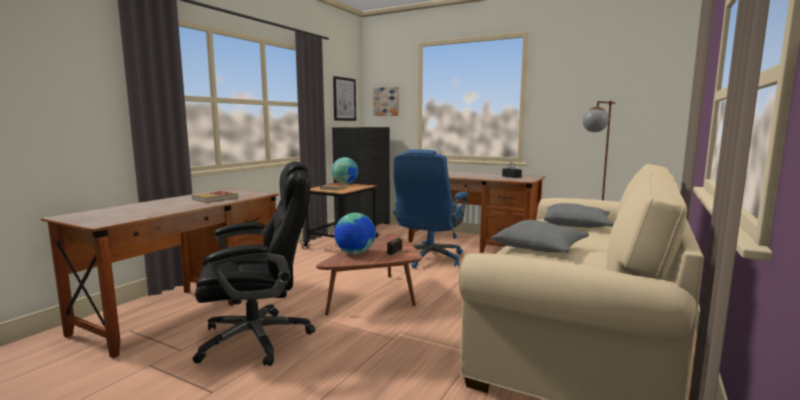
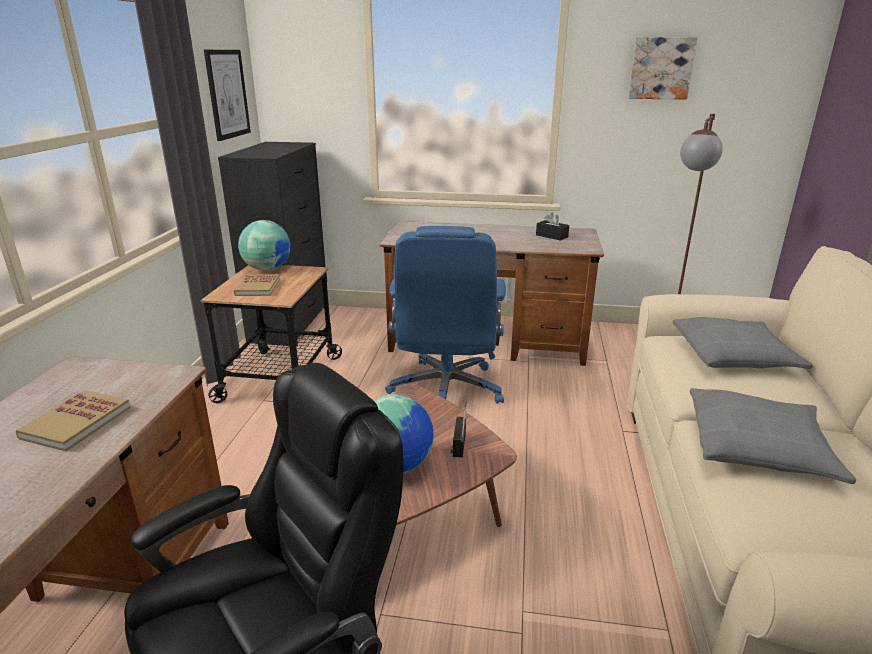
camera: 20 degrees left, 15 degrees up
(386, 101) = (304, 93): picture -> picture (661, 68)

